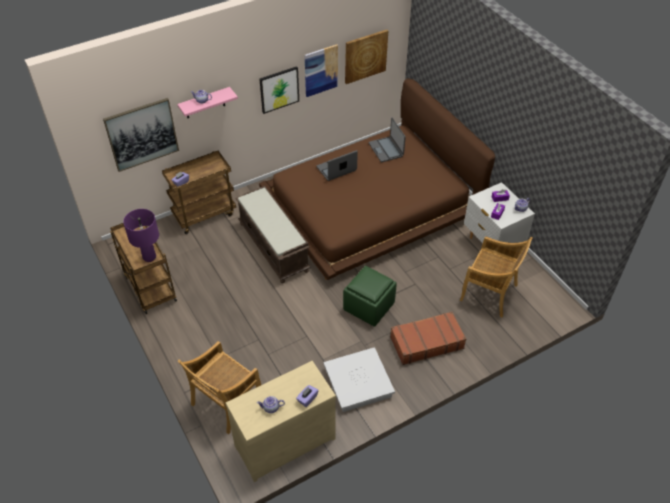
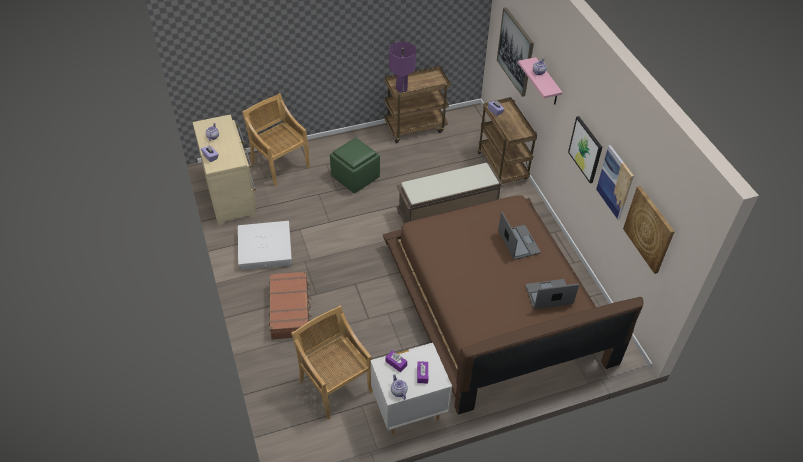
camera: 100 degrees right, 0 degrees up
(369, 307) = (349, 273): green ottoman -> green ottoman (355, 177)
(490, 293) = (335, 385): beige chair -> beige chair turned 105 degrees clockwise

